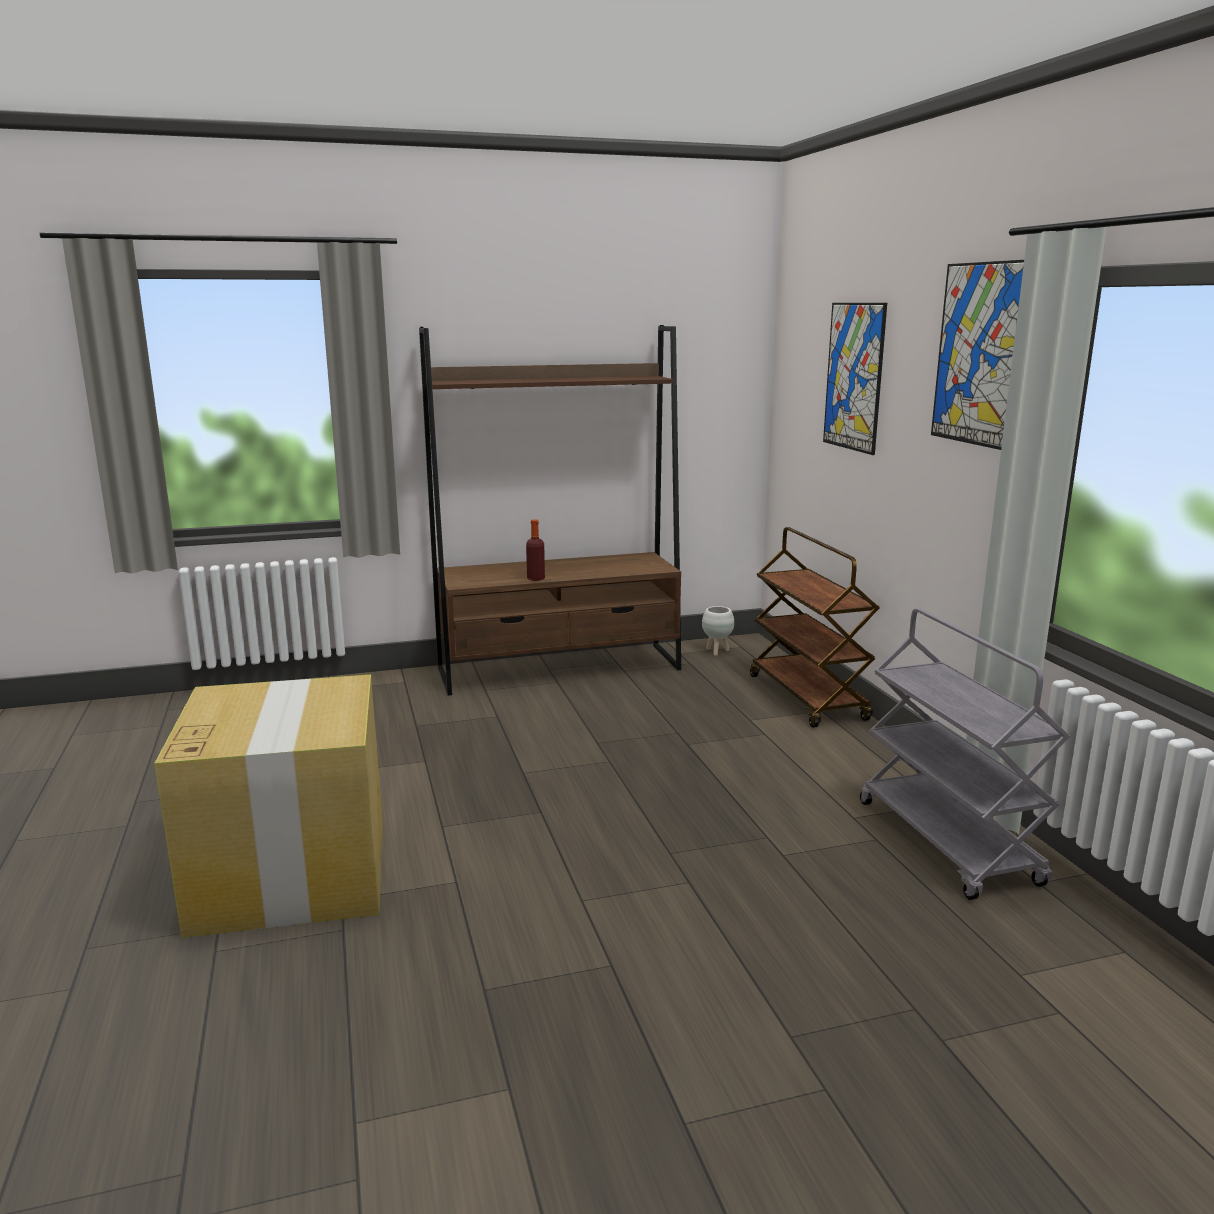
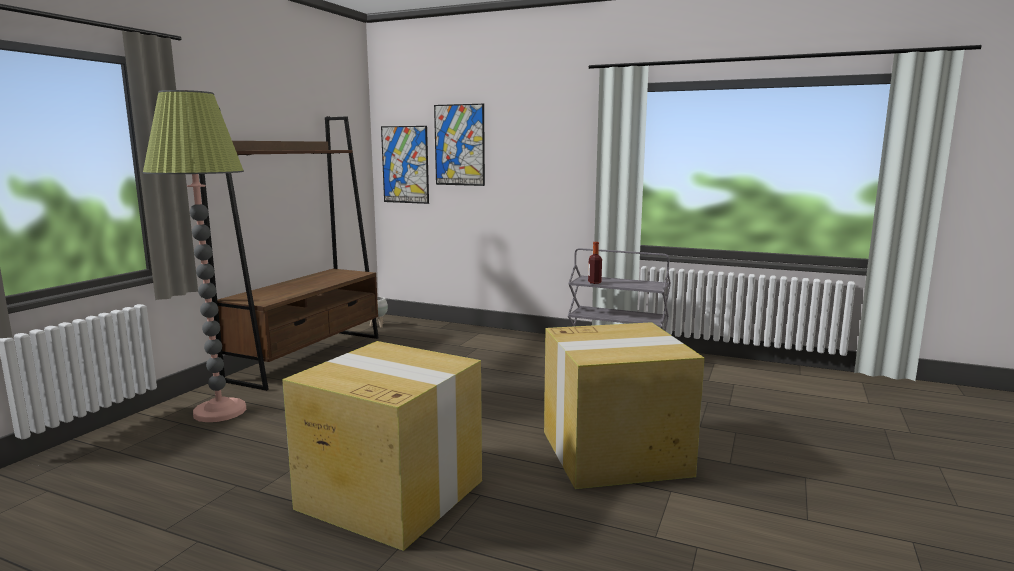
camera: 50 degrees left, 5 degrees down
(373, 703) = (220, 411): none -> floor lamp
(536, 578) = (304, 290): bottle -> bottle (594, 282)
(577, 986) = (616, 453): none -> cardboard box
(808, 698) = (463, 330): brown cart -> none
(978, 354) = (560, 126): picture -> picture (405, 164)

